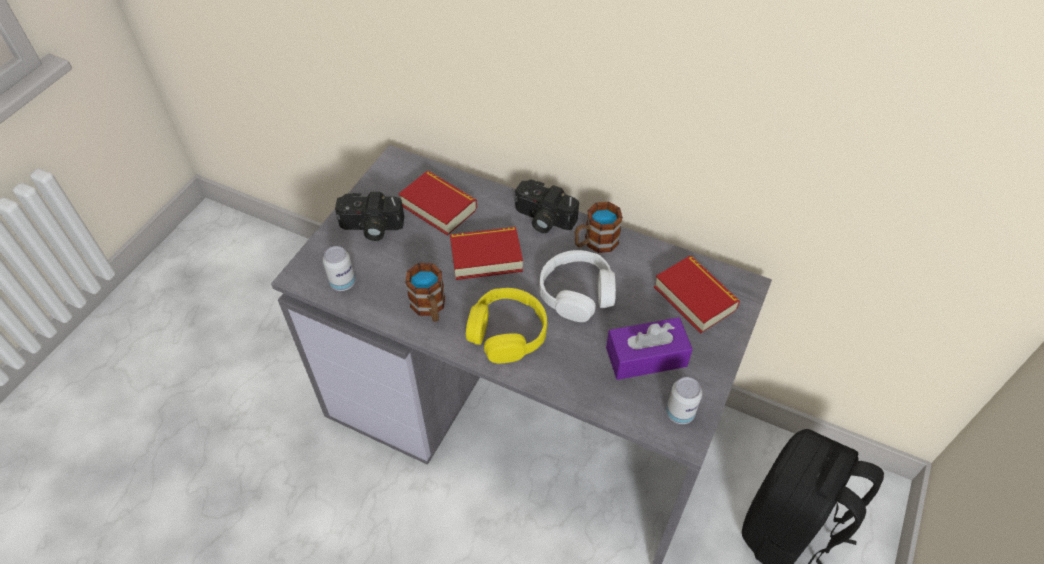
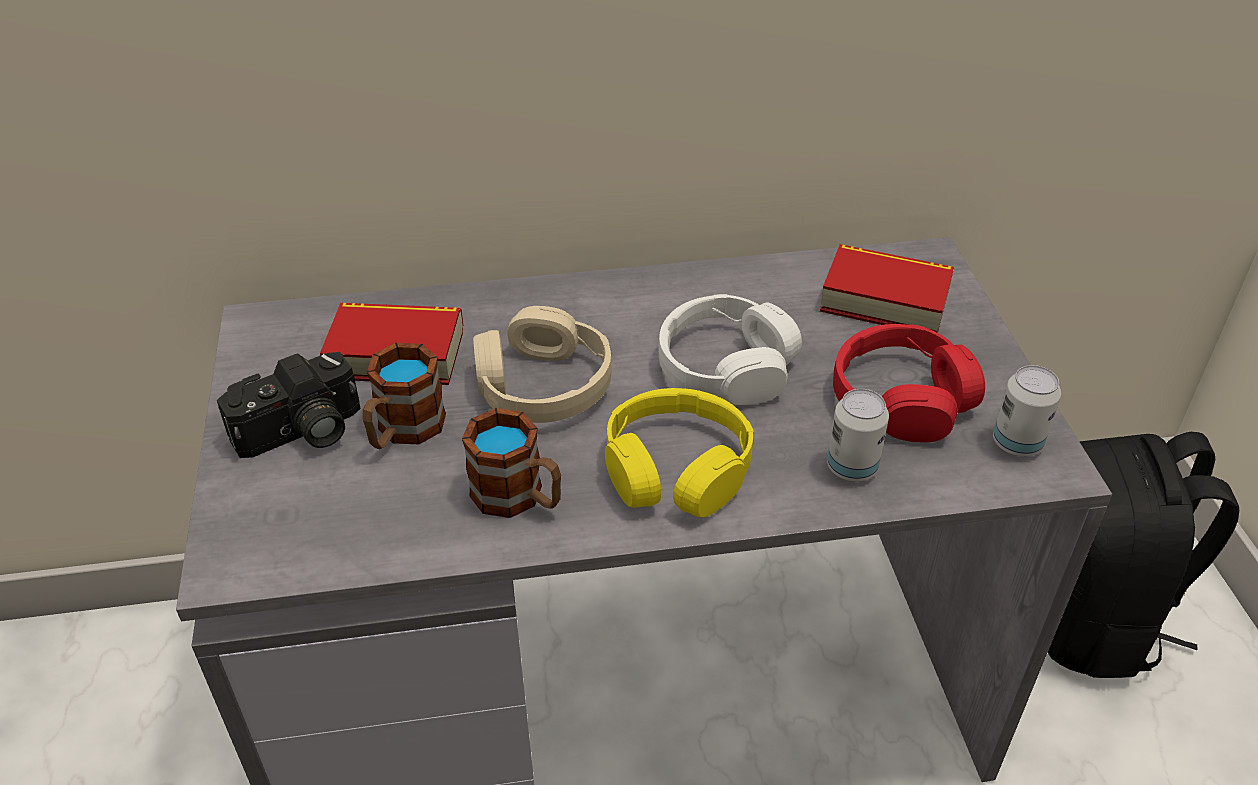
camera: 35 degrees left, 10 degrees down
(343, 283) = (324, 538): can -> can (851, 468)
(486, 257) = (542, 385): book -> beige headphones
(542, 219) = (579, 299): camera -> none
(595, 243) = (685, 295): mug -> mug (403, 431)
(646, 357) = (901, 399): purple tissue box -> red headphones

